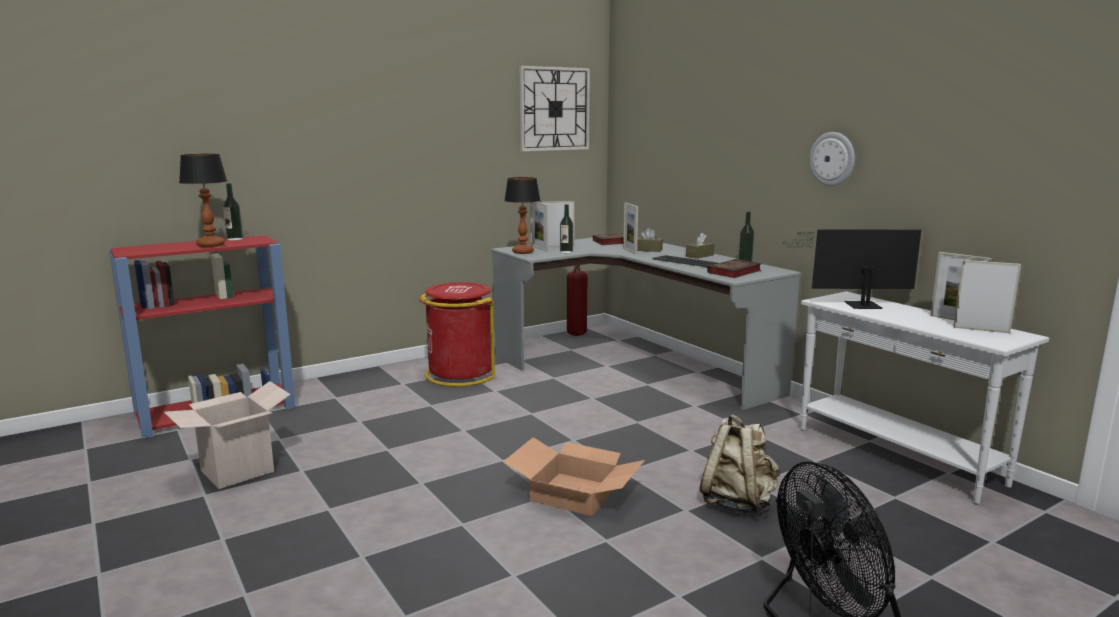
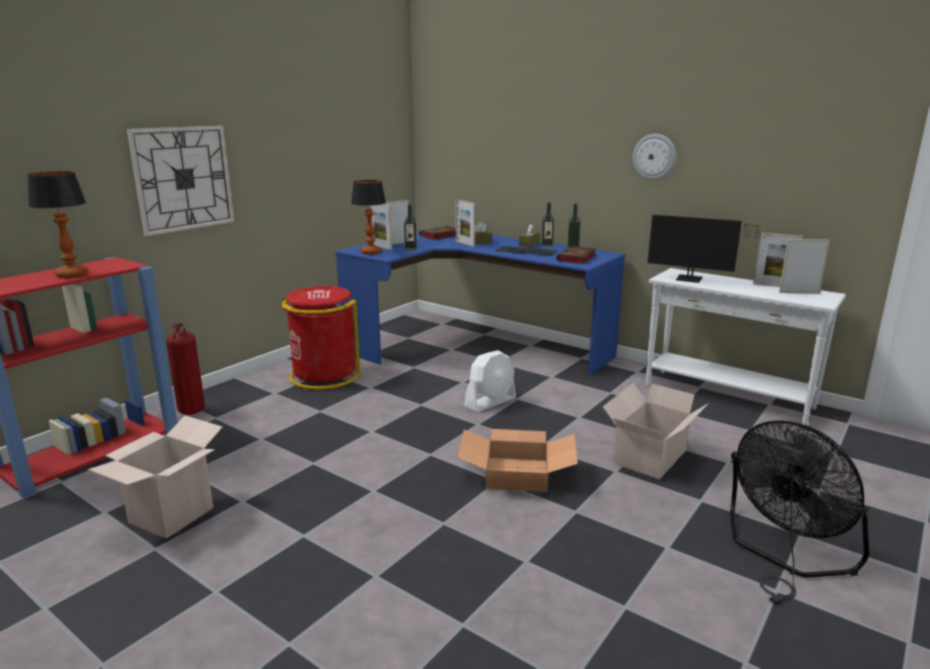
camera: 20 degrees left, 5 degrees up
(234, 239) = (89, 265): bottle -> bottle (547, 246)
(554, 109) = (371, 110): wall clock -> wall clock (183, 178)
(576, 334) = (401, 322): fire extinguisher -> fire extinguisher (192, 410)
(605, 421) = (490, 402): none -> white fan
(635, 365) = (475, 345): grey desk -> blue desk
(737, 503) = (648, 457): beige backpack -> cardboard box
(857, 305) = (693, 279): monitor -> monitor turned 135 degrees counterclockwise

